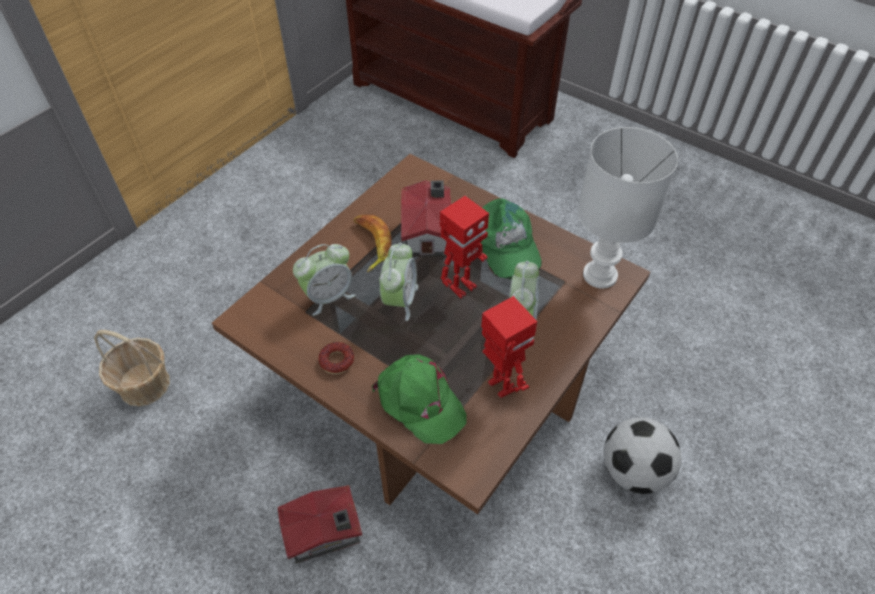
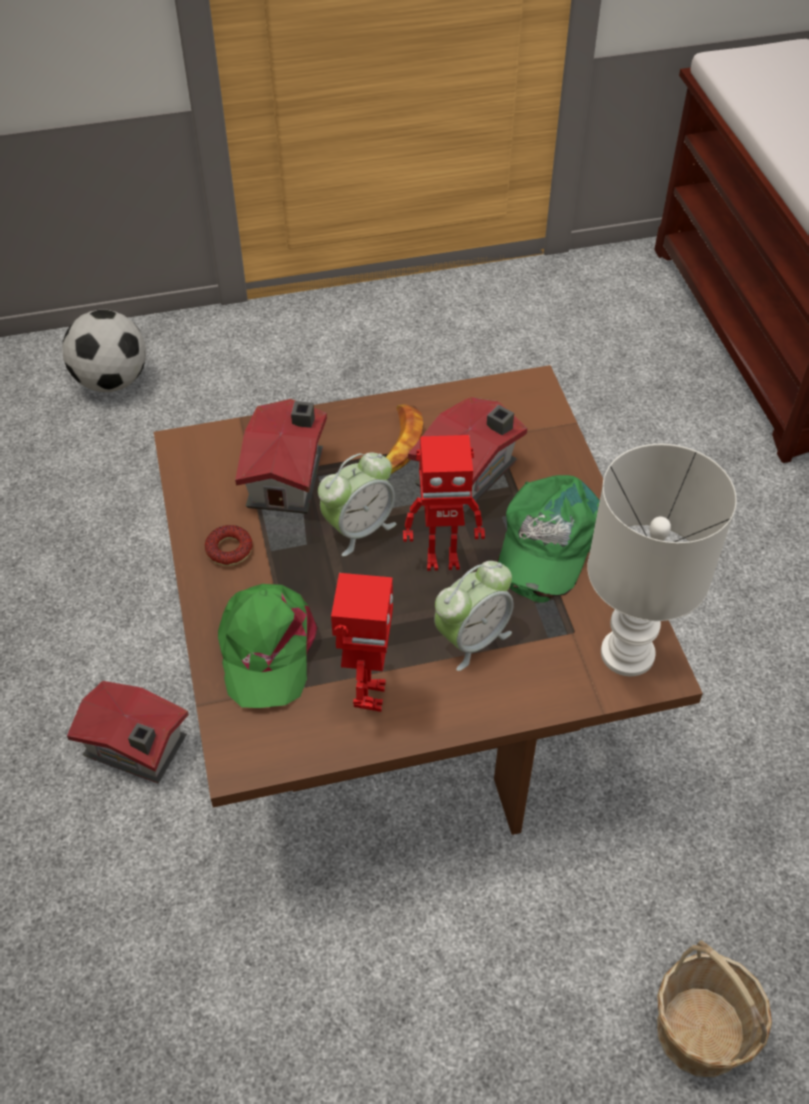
camera: 40 degrees right, 0 degrees up
(145, 385) = (110, 475): basket -> basket (700, 1032)
(328, 296) = (289, 477): alarm clock -> toy house
(633, 471) = (533, 951): football -> football (111, 381)

